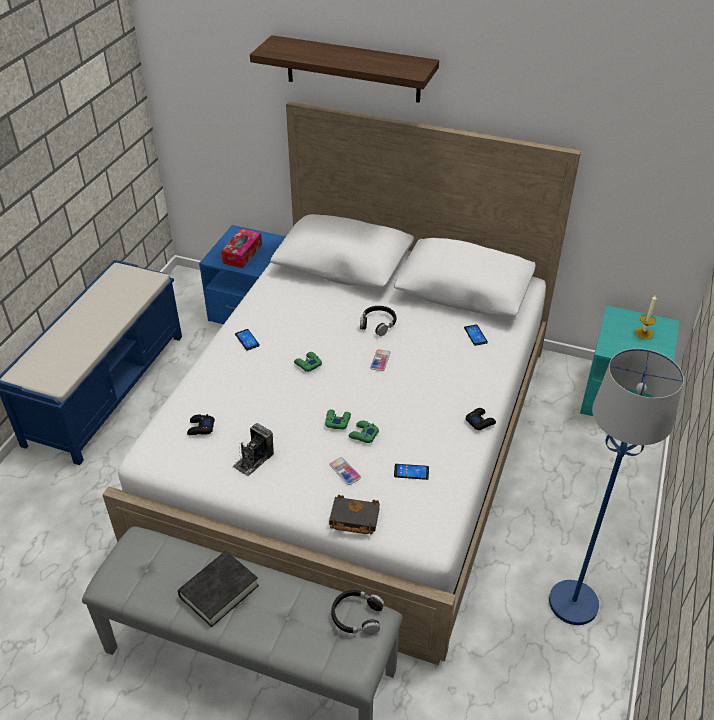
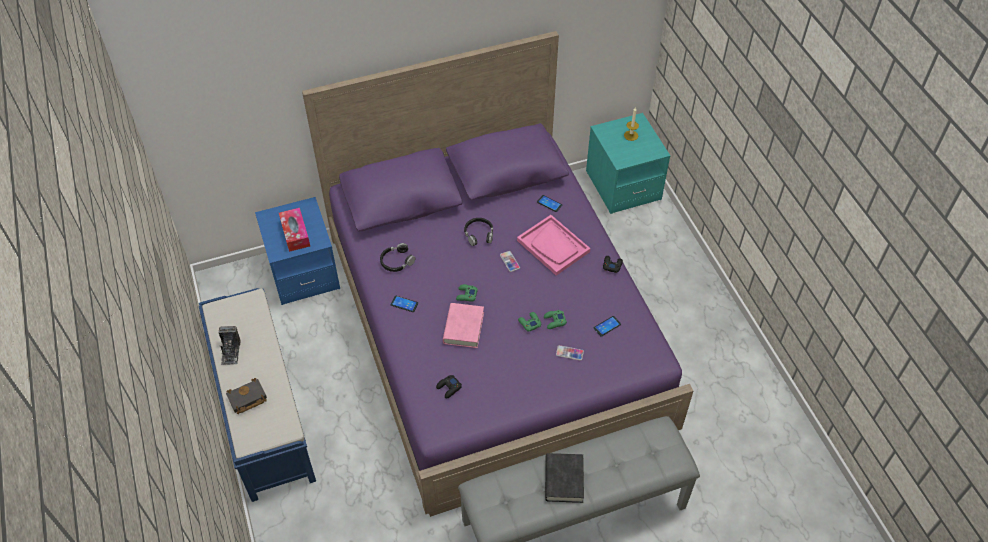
camera: 40 degrees left, 10 degrees up
(253, 460) = (507, 385): camera -> camera (231, 352)
(273, 388) = (463, 328): none -> pink book
(352, 519) = (605, 379): black book -> black book (246, 399)
(353, 69) = (357, 43): shelf -> none
(357, 616) = (652, 434): black headphones -> black headphones (397, 261)
(358, 443) = (494, 328): white bed -> purple bed
(438, 371) = (553, 246): none -> pink tray
(572, 603) = (711, 344): blue floor lamp -> none

